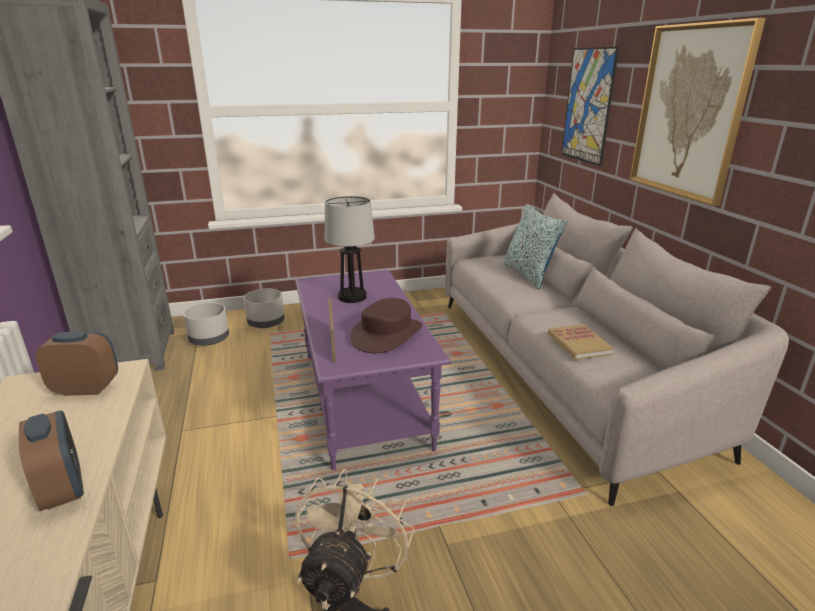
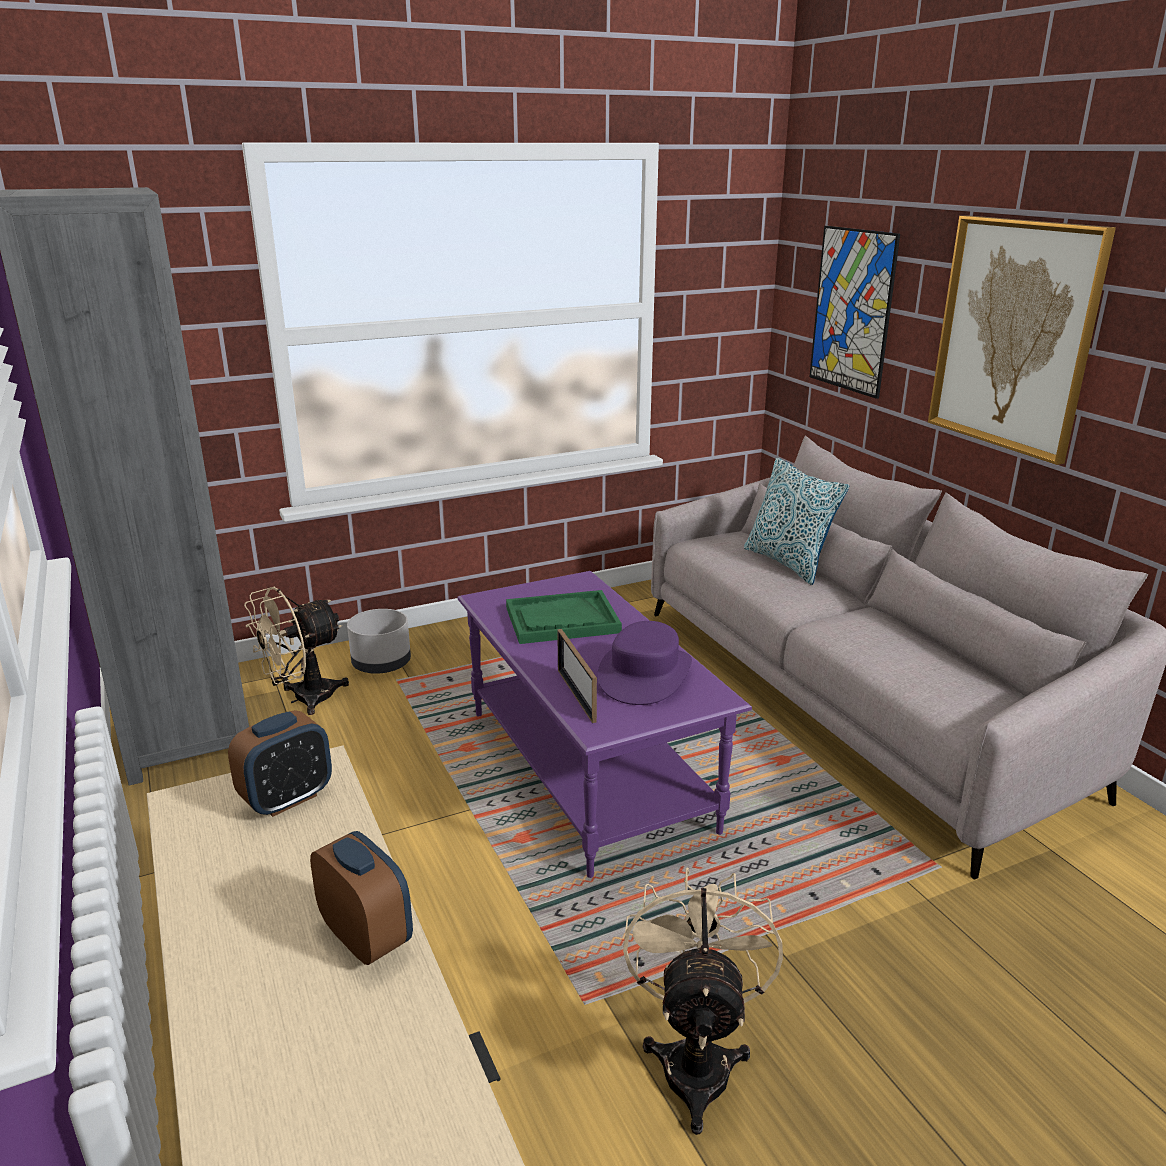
camera: 10 degrees left, 0 degrees up
(86, 389) = (287, 799): alarm clock -> alarm clock turned 150 degrees clockwise
(210, 339) = (303, 699): grey planter -> beige fan
(351, 297) = (562, 620): table lamp -> green tray
(386, 334) = (644, 674): brown hat -> purple hat
(578, 344) = (899, 664): book -> none

